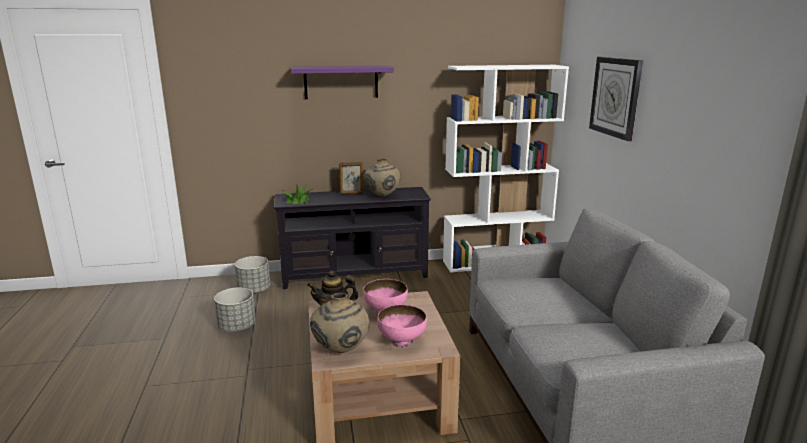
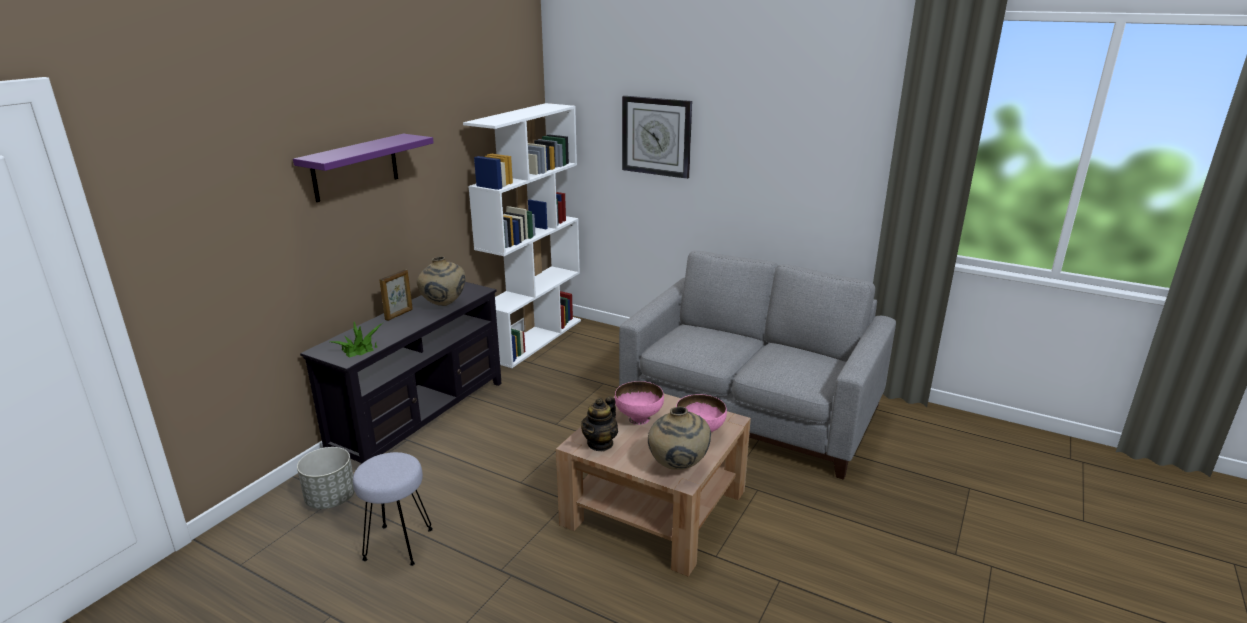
camera: 50 degrees left, 5 degrees up
(237, 327) = (399, 545): grey planter -> grey stool

